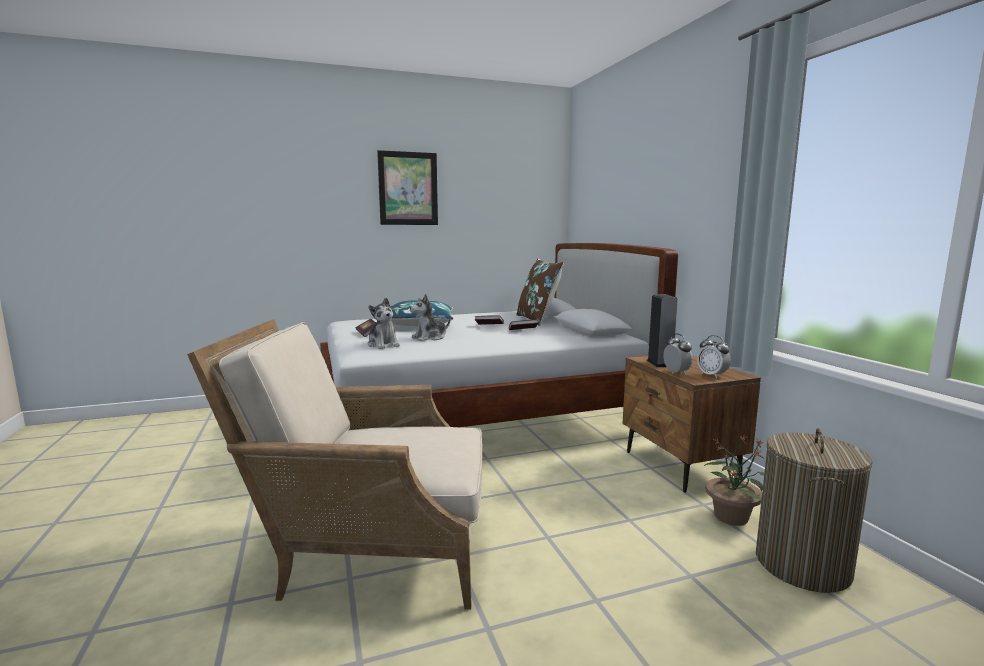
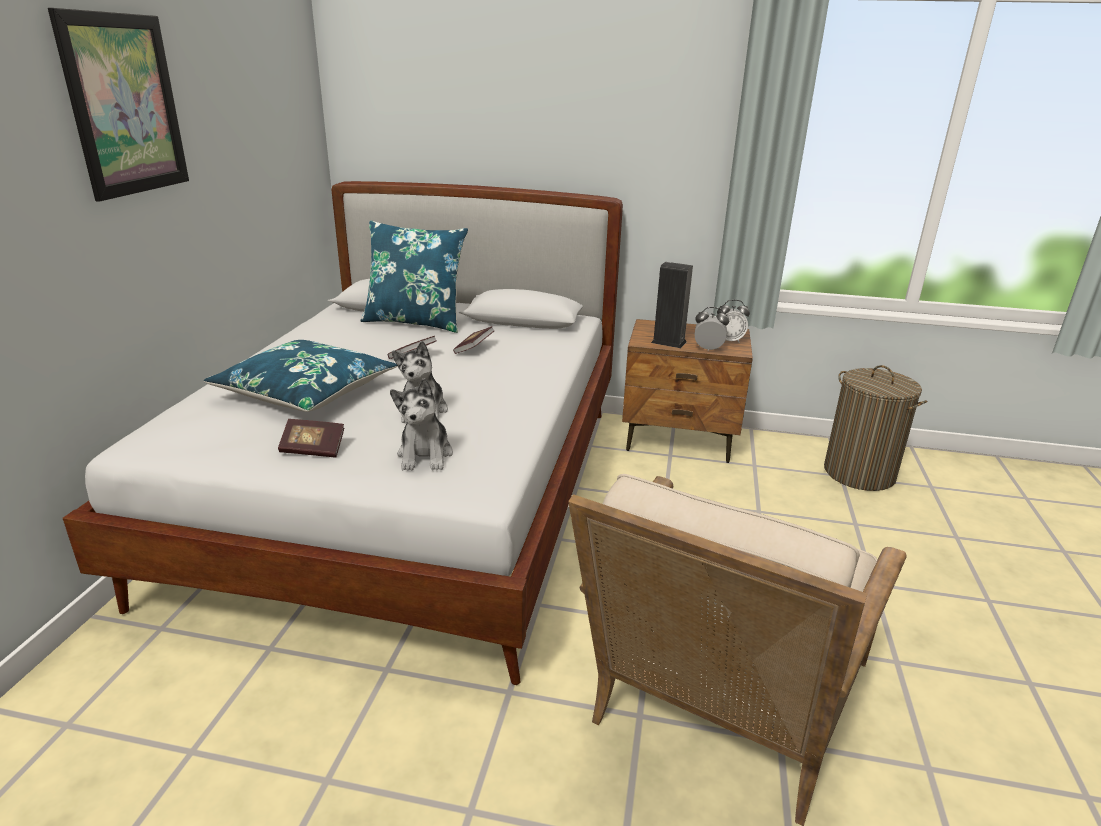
camera: 60 degrees left, 15 degrees up
(383, 345) = (425, 455): plush toy -> plush toy turned 90 degrees clockwise
(538, 320) = (415, 321): brown pillow -> blue pillow
(731, 516) = (780, 463): potted plant -> none

